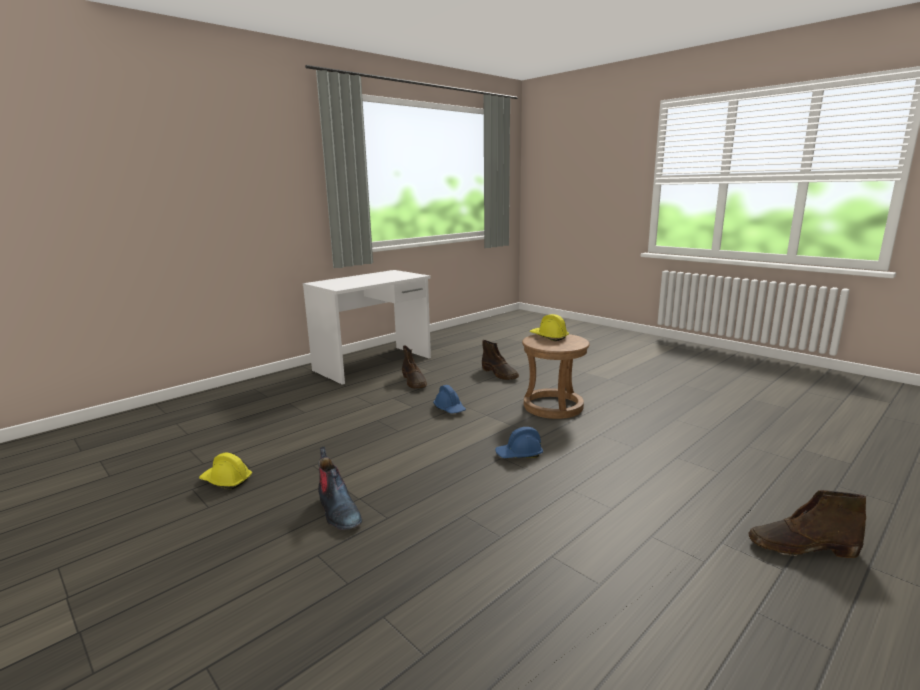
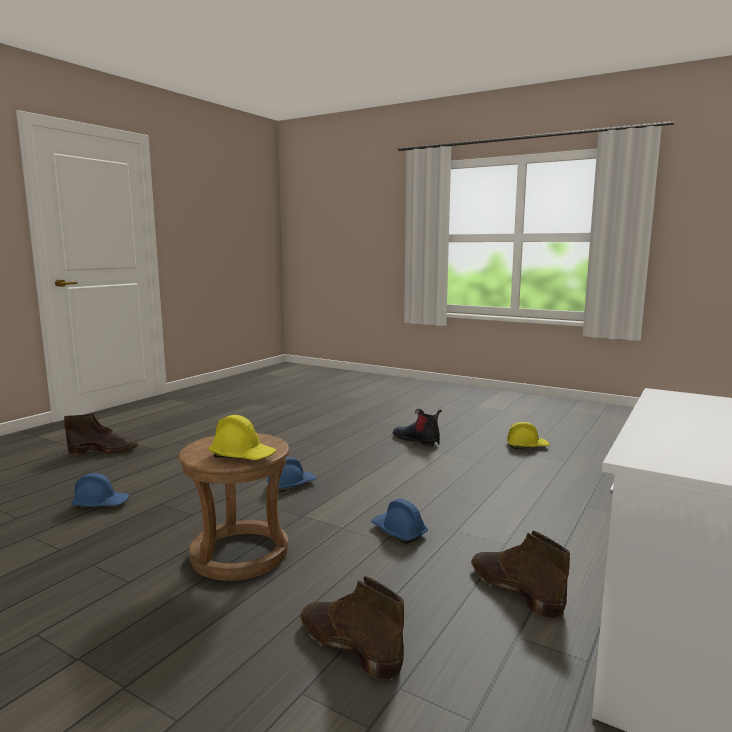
camera: 165 degrees right, 5 degrees down
(689, 451) = (101, 504): none -> blue hard hat

